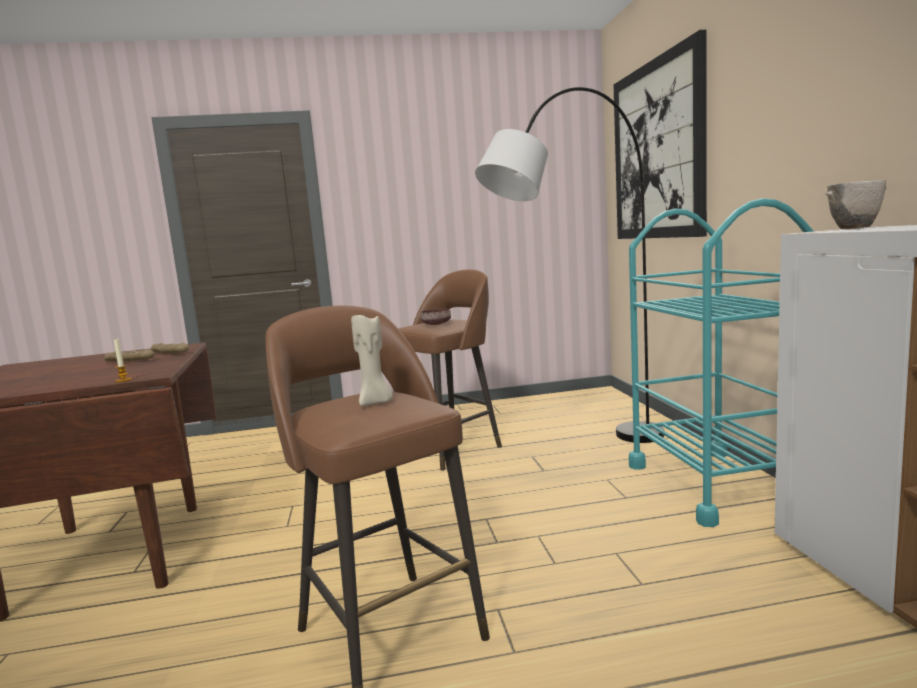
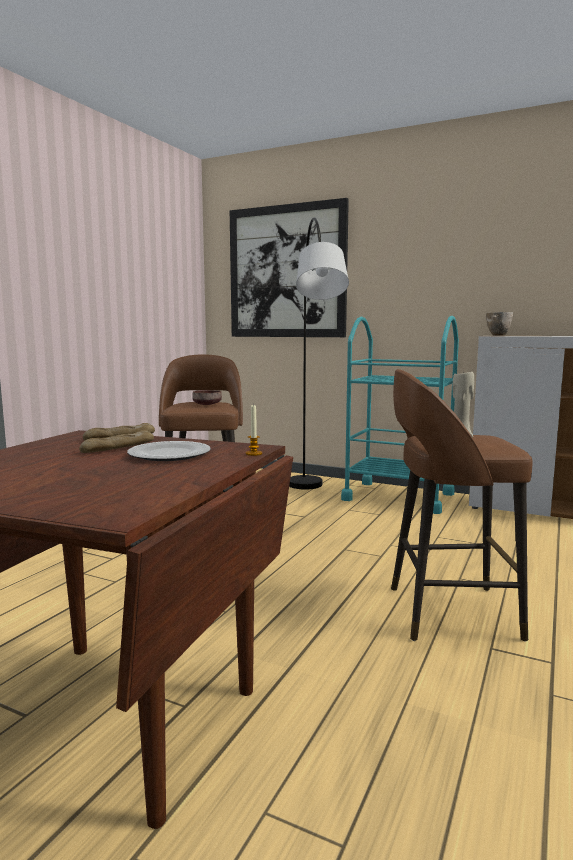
camera: 55 degrees left, 0 degrees up
(111, 371) = (170, 454): none -> plate

